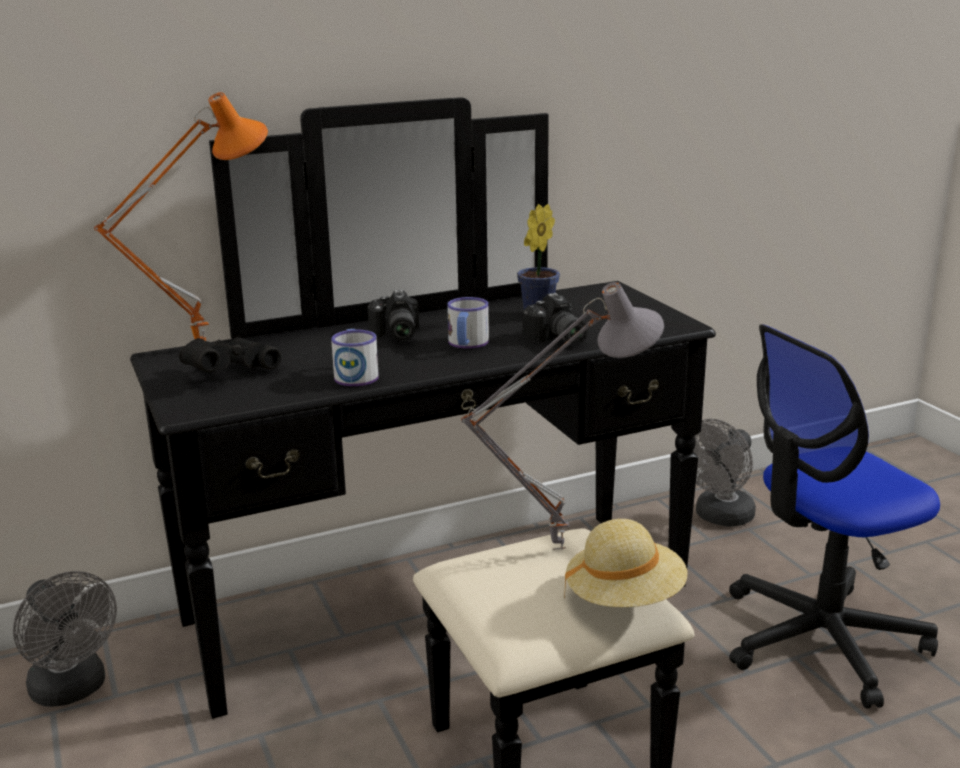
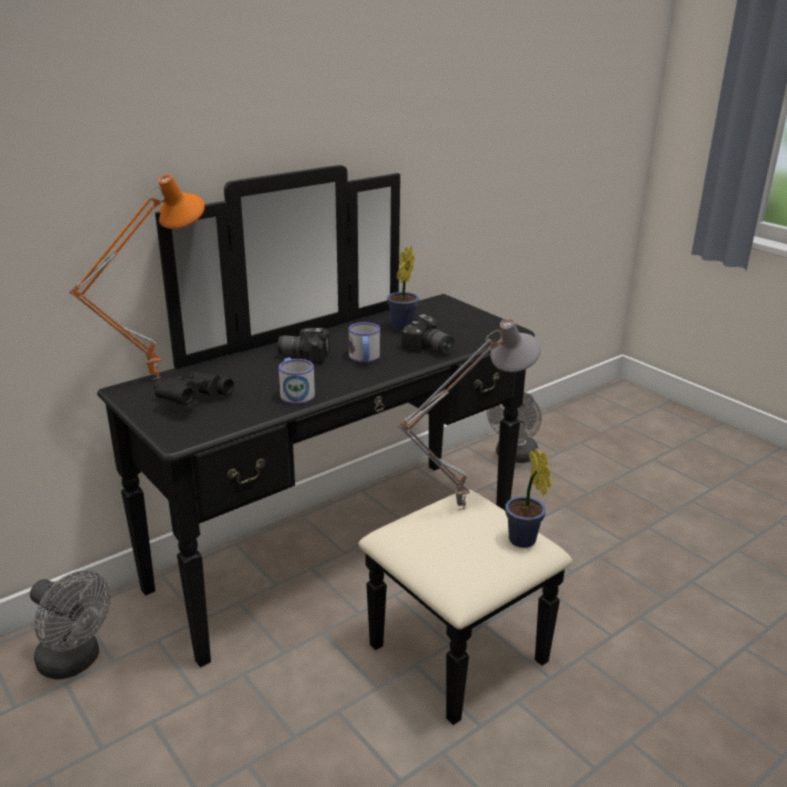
camera: 15 degrees left, 5 degrees up
(394, 335) = (305, 355): camera -> camera turned 120 degrees clockwise
(625, 598) = (524, 542): beige hat -> potted plant
(821, 640) = (610, 540): office chair -> none

